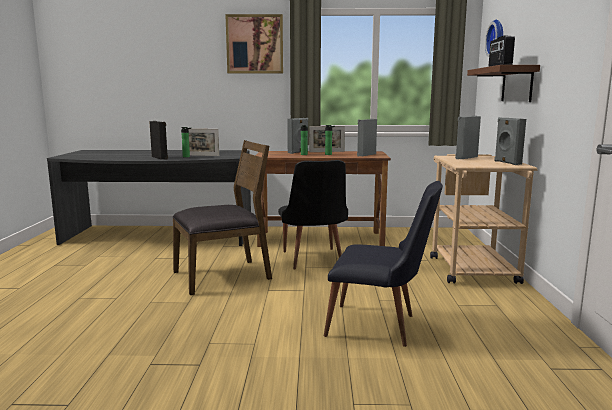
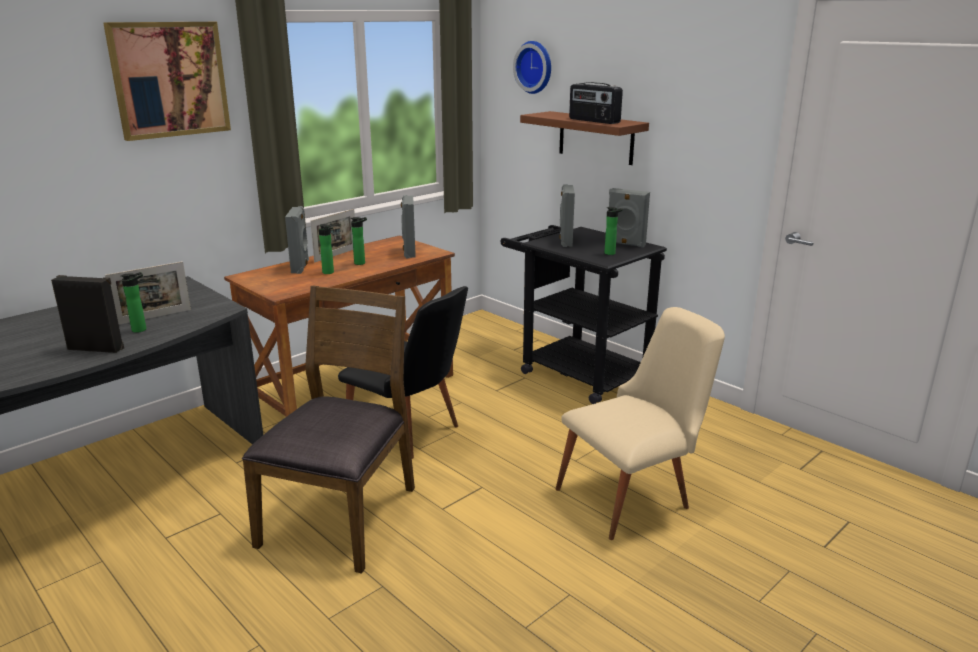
camera: 45 degrees left, 10 degrees up
(380, 327) = (634, 496): black chair -> beige chair
(469, 267) = (575, 371): beige cart -> black cart
(480, 164) = (611, 253): none -> bottle

